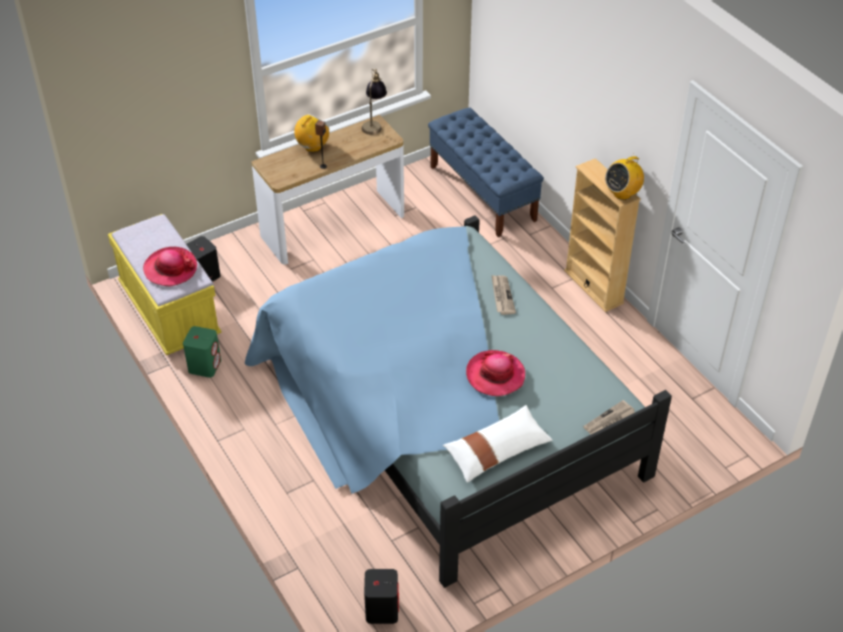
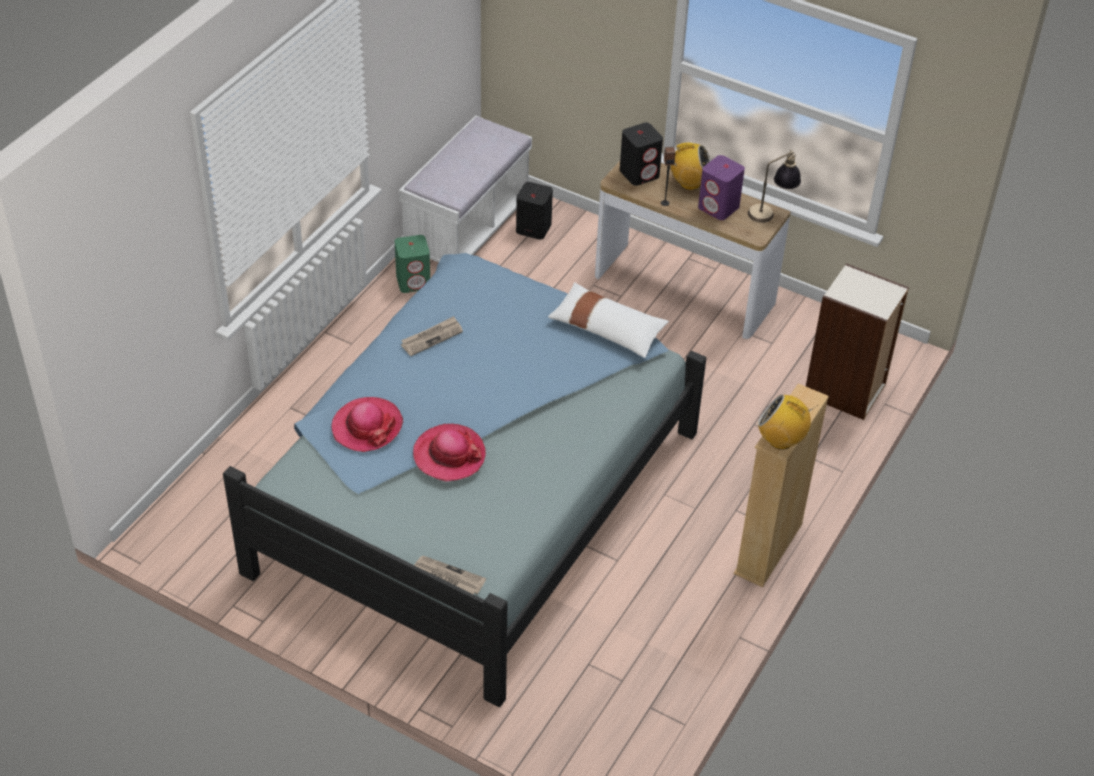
camera: 60 degrees right, 0 degrees up
(169, 311) = (467, 226): yellow bench -> white bench
(170, 268) = (454, 173): hat -> hat (367, 426)
(349, 144) = (719, 207): none -> purple speaker
(382, 609) = (188, 535): black speaker -> black speaker (639, 173)
(483, 193) = (845, 391): blue bench -> bookcase
(497, 450) = (345, 496): white pillow -> white pillow (607, 329)
(502, 296) = (581, 420): newspaper -> newspaper (432, 337)

